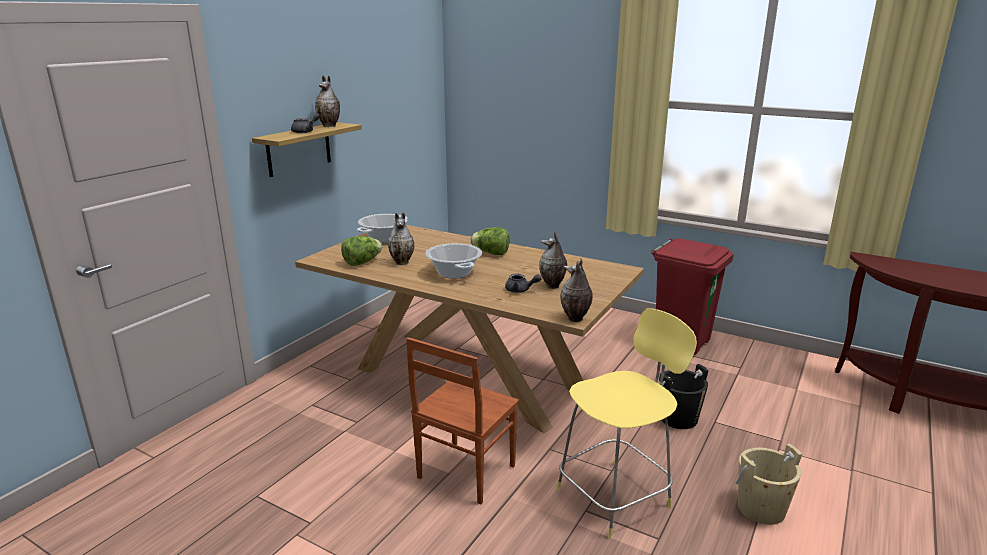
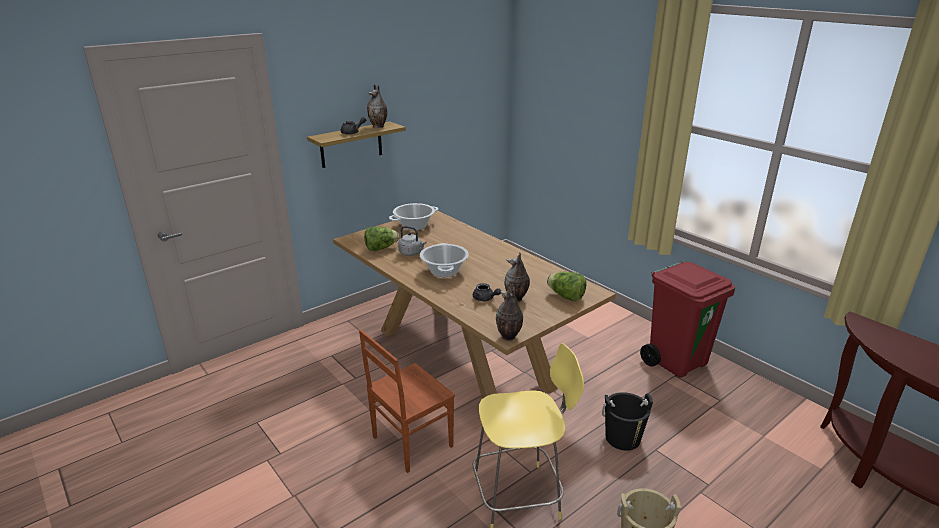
camera: 20 degrees right, 5 degrees up
(402, 262) = (411, 253): vase -> grey kettle
(491, 253) = (490, 255): lettuce -> lettuce (566, 296)

